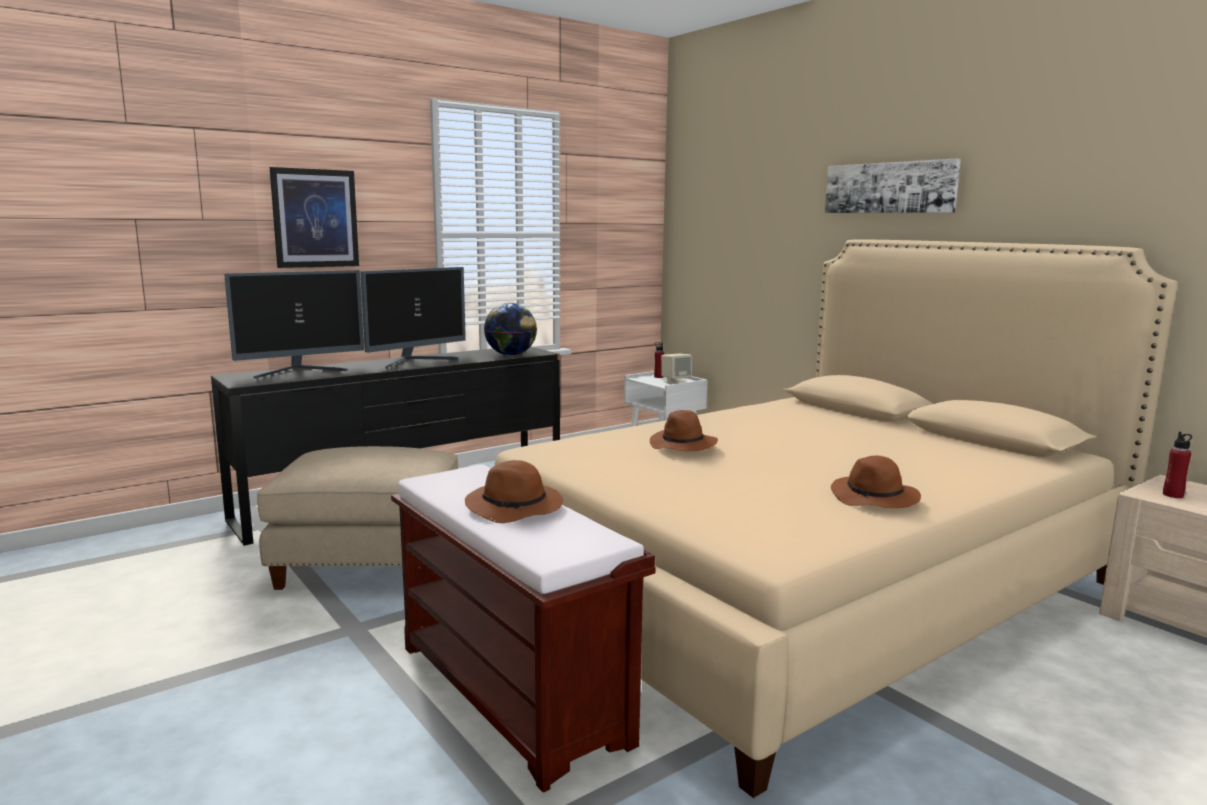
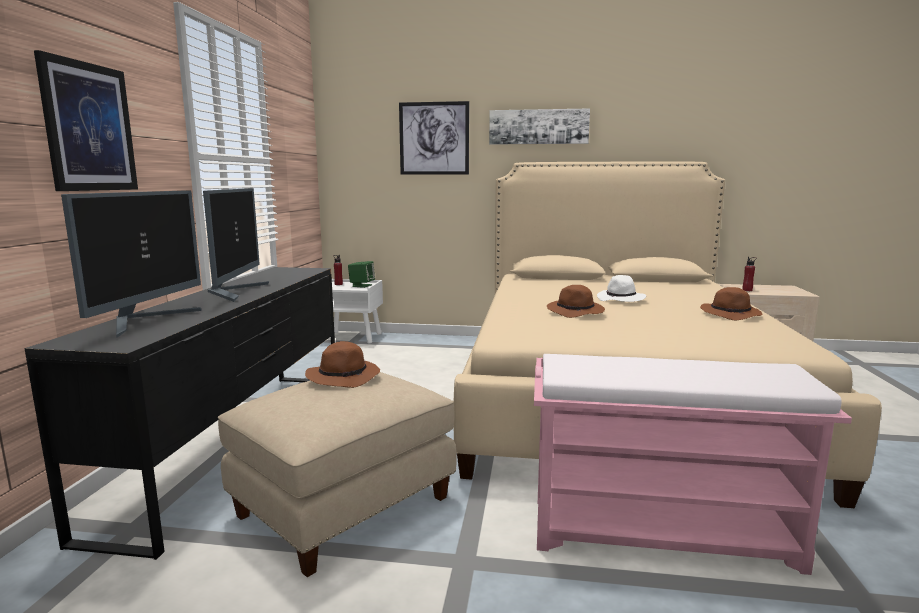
camera: 45 degrees left, 0 degrees up
(511, 355) = (298, 274): globe -> none
(513, 693) = (662, 532): brown bench -> pink bench
(516, 508) = (680, 369): brown hat -> brown hat (344, 377)
(675, 382) = (362, 285): beige speaker -> green speaker
(769, 205) = (434, 138): none -> picture
(805, 448) = (621, 299): none -> white hat

